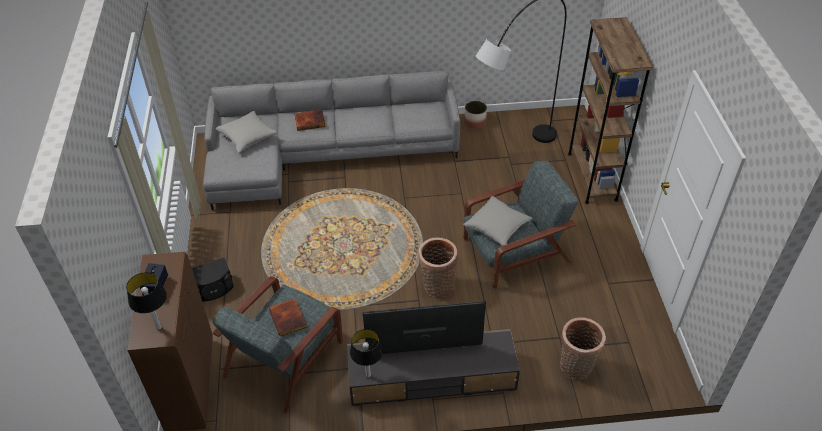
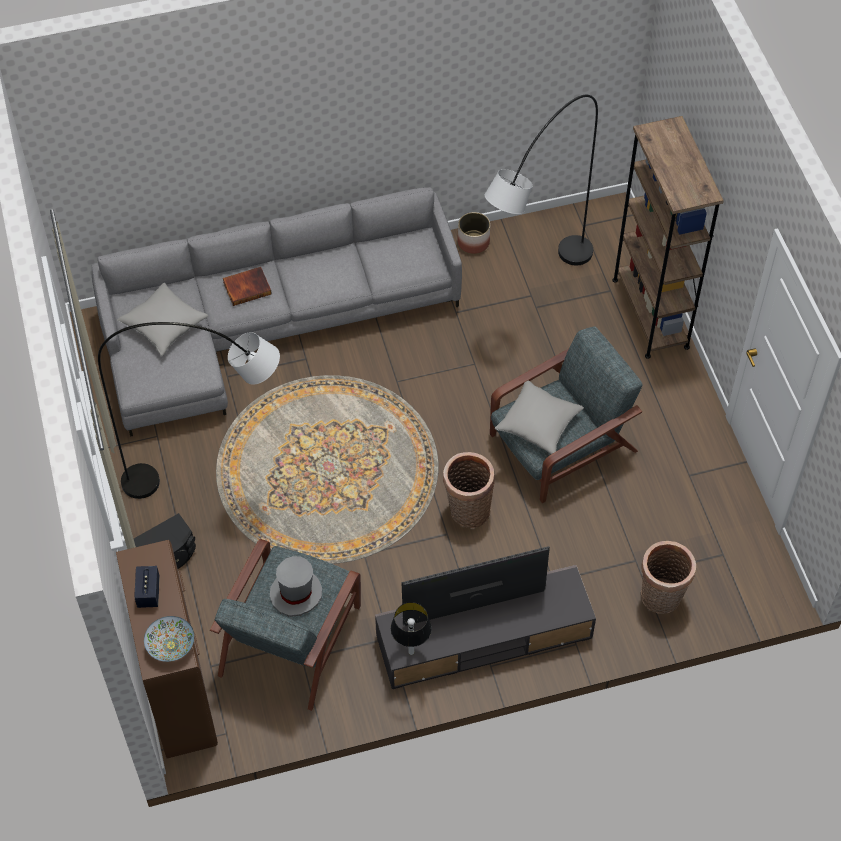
camera: 10 degrees left, 10 degrees up
(159, 327) = (171, 645): table lamp -> bowl
(259, 244) = (212, 481): none -> grey floor lamp
(288, 318) = (296, 593): book -> grey hat

